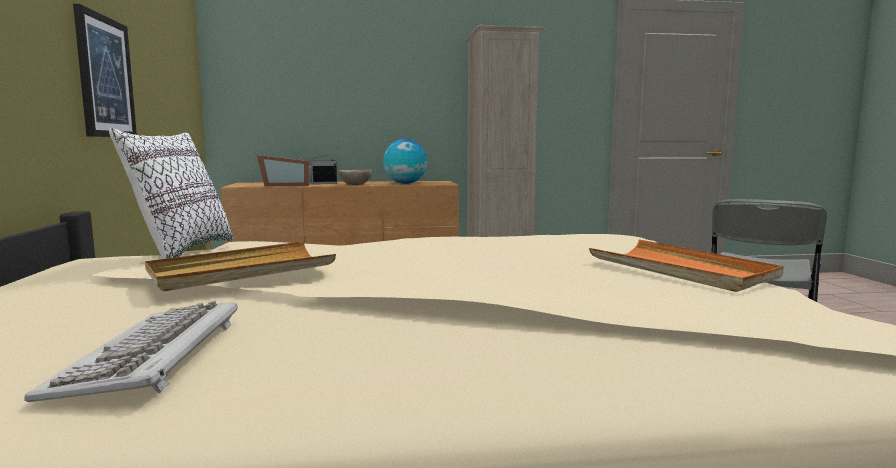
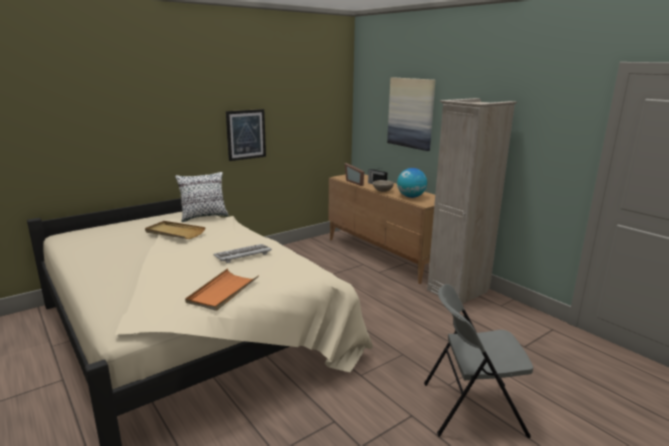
camera: 60 degrees right, 10 degrees up
(155, 355) = (104, 248): keyboard -> keyboard (243, 255)
(347, 69) = (411, 113): none -> picture

